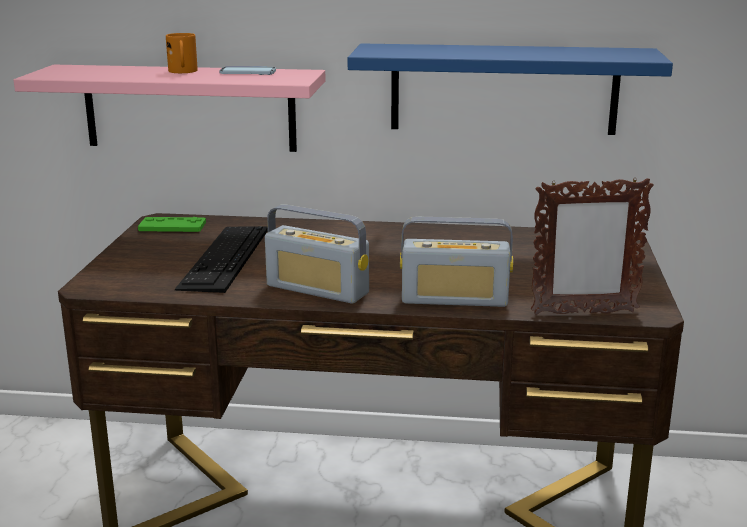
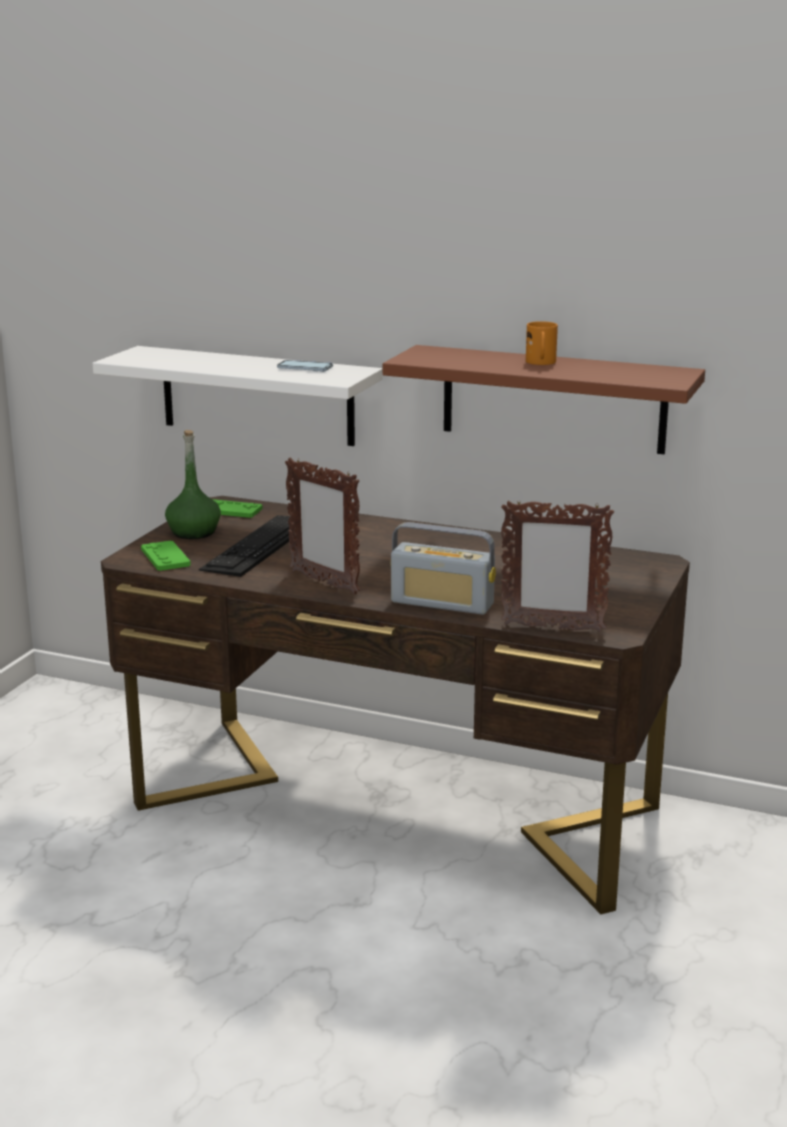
camera: 15 degrees right, 0 degrees up
(130, 280) = (165, 557): none -> green game controller
(148, 251) = (194, 532): none -> green bottle
(183, 72) = (246, 363): orange mug -> orange mug (541, 363)
(189, 108) = (257, 395): pink shelf -> white shelf
(317, 289) = (324, 582): radio -> picture frame
(503, 89) = (553, 399): blue shelf -> brown shelf

